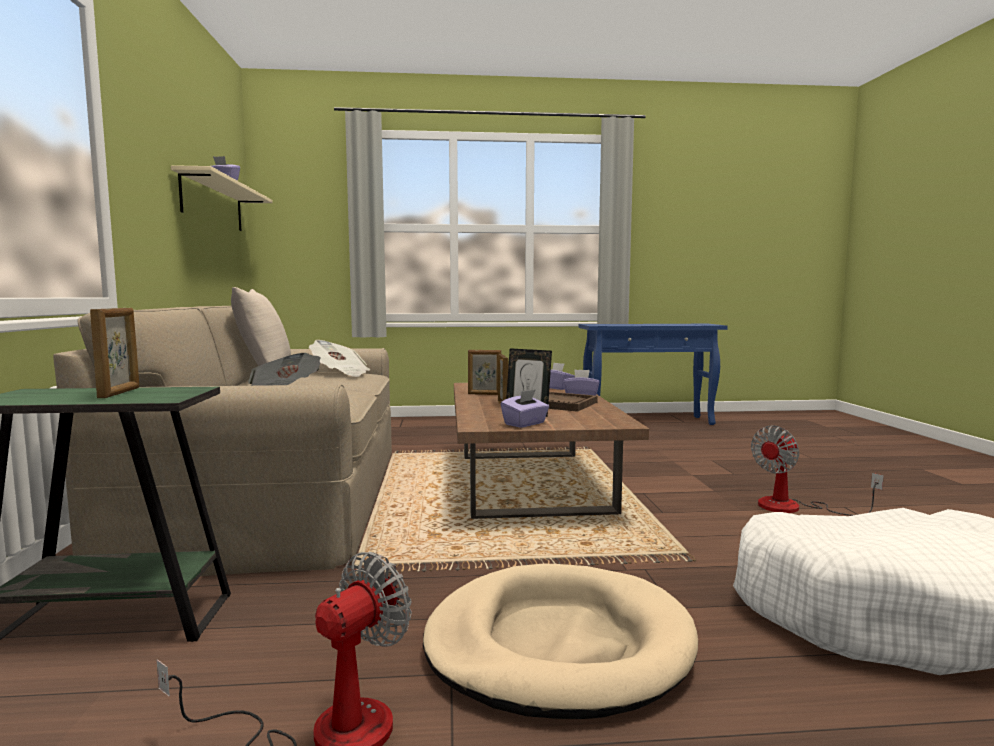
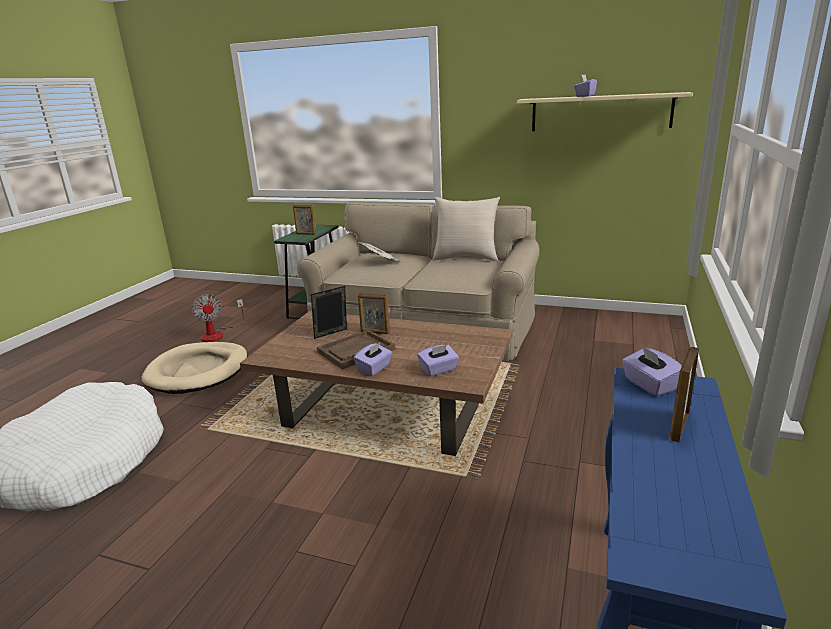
camera: 115 degrees right, 15 degrees up
(340, 374) = (457, 273): newspaper -> none
(484, 394) = (428, 332): picture frame -> picture frame (679, 426)
(525, 424) = (302, 328): purple tissue box -> purple tissue box (649, 385)
(794, 507) = (189, 529): fan -> none

